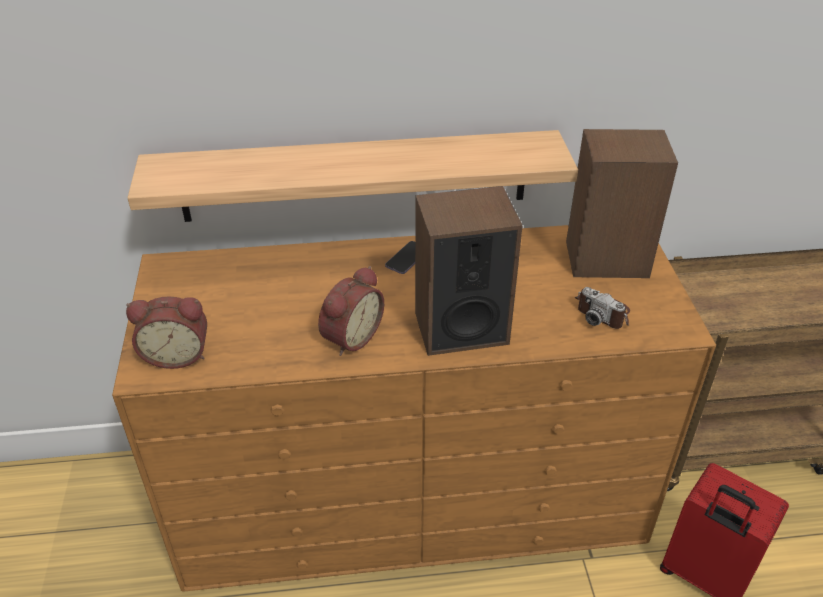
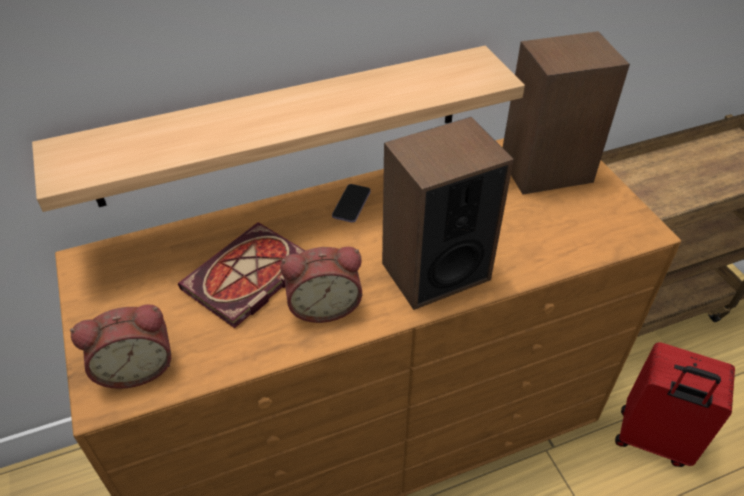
camera: 15 degrees left, 5 degrees up
(291, 304) = (247, 279): none -> book
(349, 337) = (324, 305): alarm clock -> alarm clock turned 60 degrees clockwise
(603, 312) = (566, 227): camera -> none

